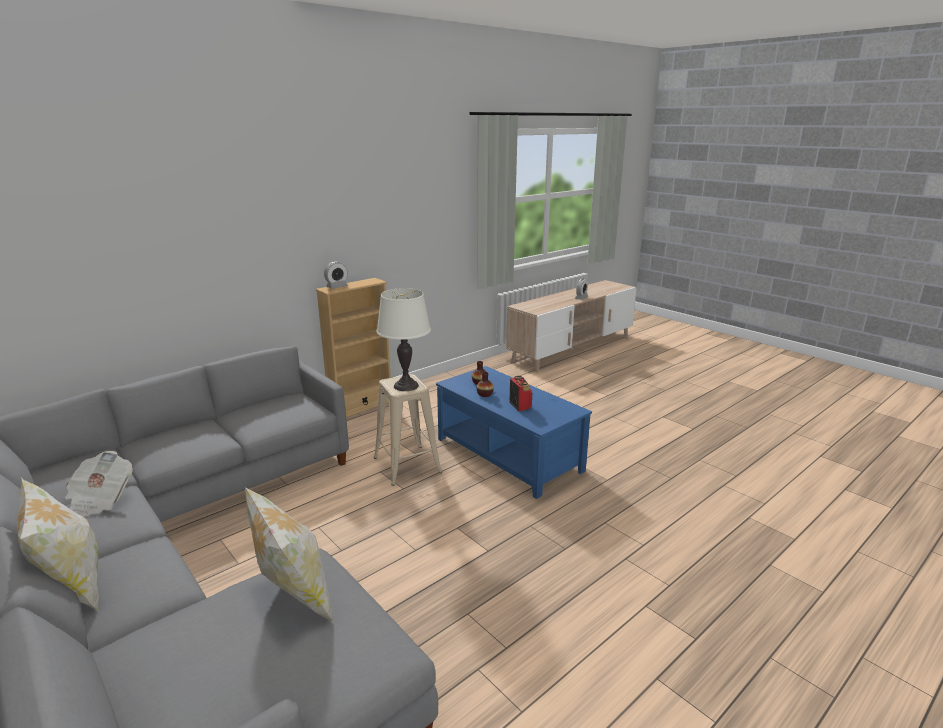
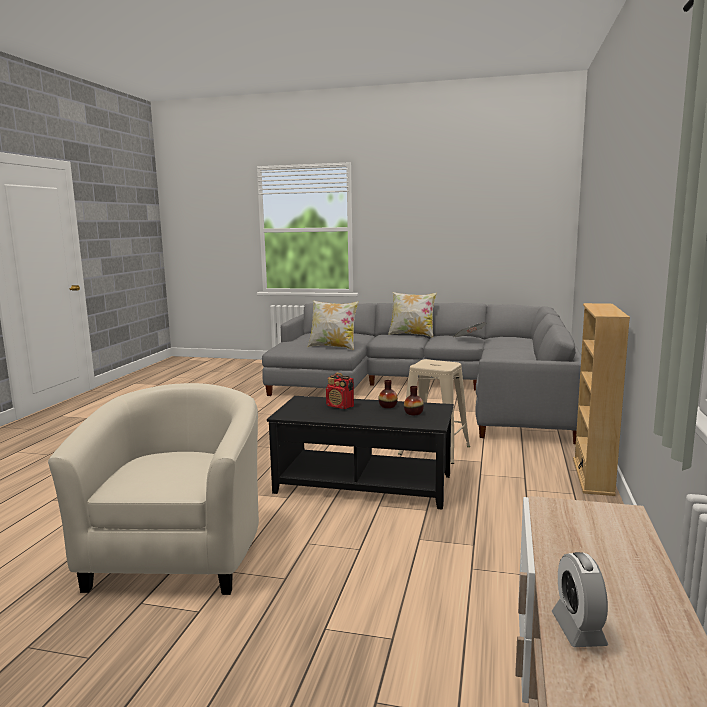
camera: 145 degrees right, 10 degrees down
(337, 287) = (603, 306): alarm clock -> none
(406, 386) = (429, 363): white table lamp -> none
(507, 455) = (364, 483): blue coffee table -> black coffee table
(670, 447) = (179, 554): none -> beige armchair

